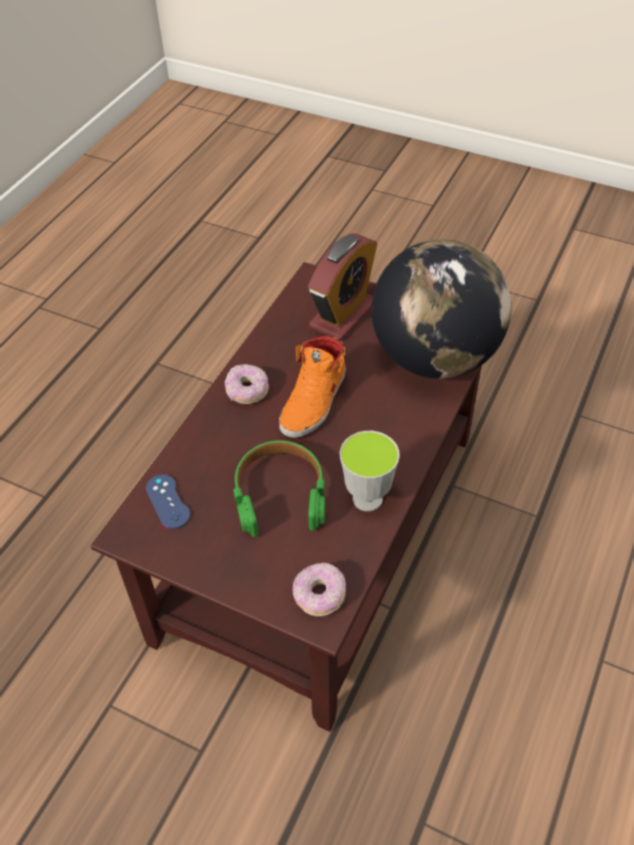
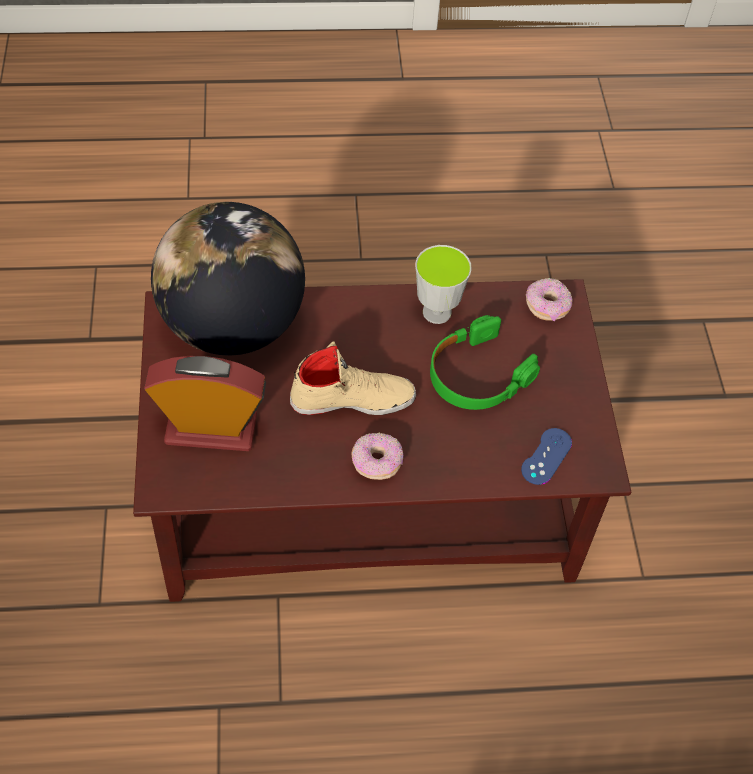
camera: 125 degrees left, 5 degrees up
(314, 401) = (352, 398): orange shoe -> beige shoe

